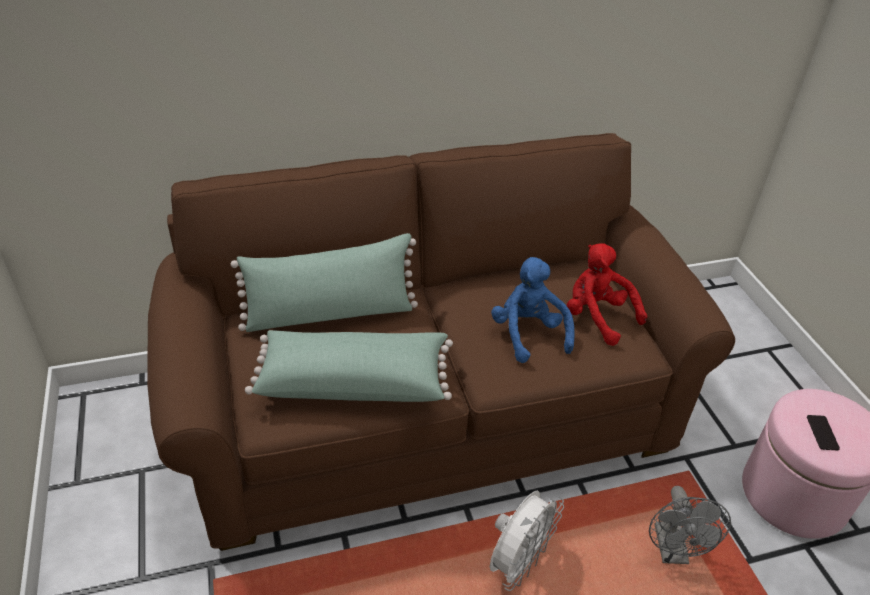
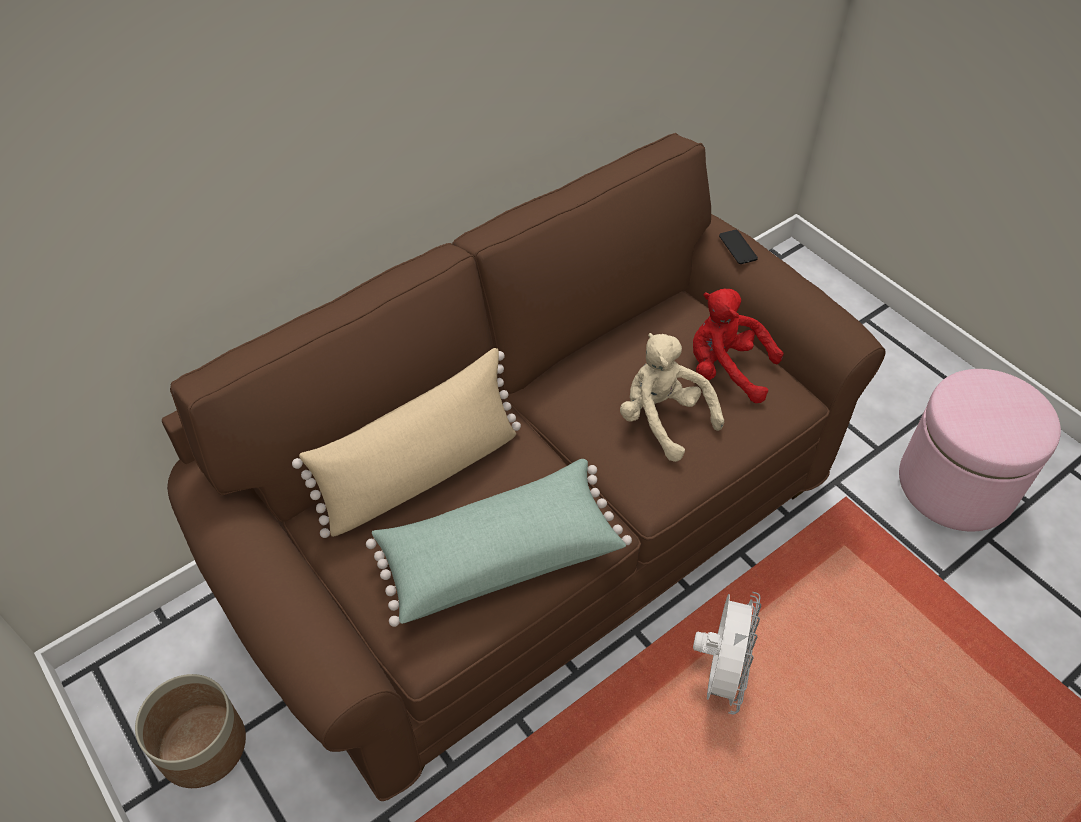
camera: 20 degrees left, 10 degrees up
(120, 468) = (202, 745): none -> planter
(330, 314) = (421, 474): green pillow -> beige pillow
(528, 334) = (663, 419): blue plush toy -> beige plush toy
(673, 552) = (868, 597): grey fan -> none
(822, 433) = (990, 422): phone -> phone (738, 247)

